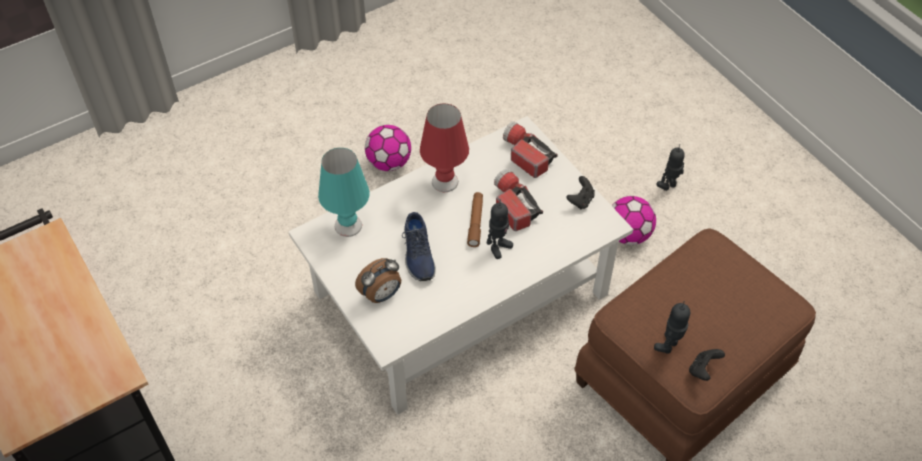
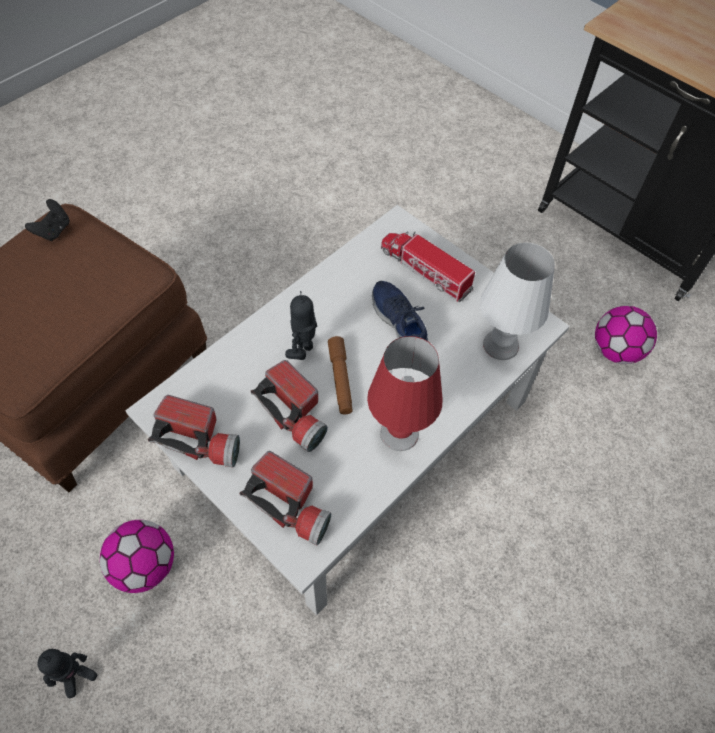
camera: 165 degrees right, 5 degrees up
(348, 226) = (501, 344): turquoise table lamp -> white table lamp
(381, 295) = (425, 271): alarm clock -> toy truck
(389, 163) = (516, 624): football -> football (616, 351)
(580, 200) = (200, 440): black game controller -> flashlight
(669, 345) = (89, 247): toy robot -> none

